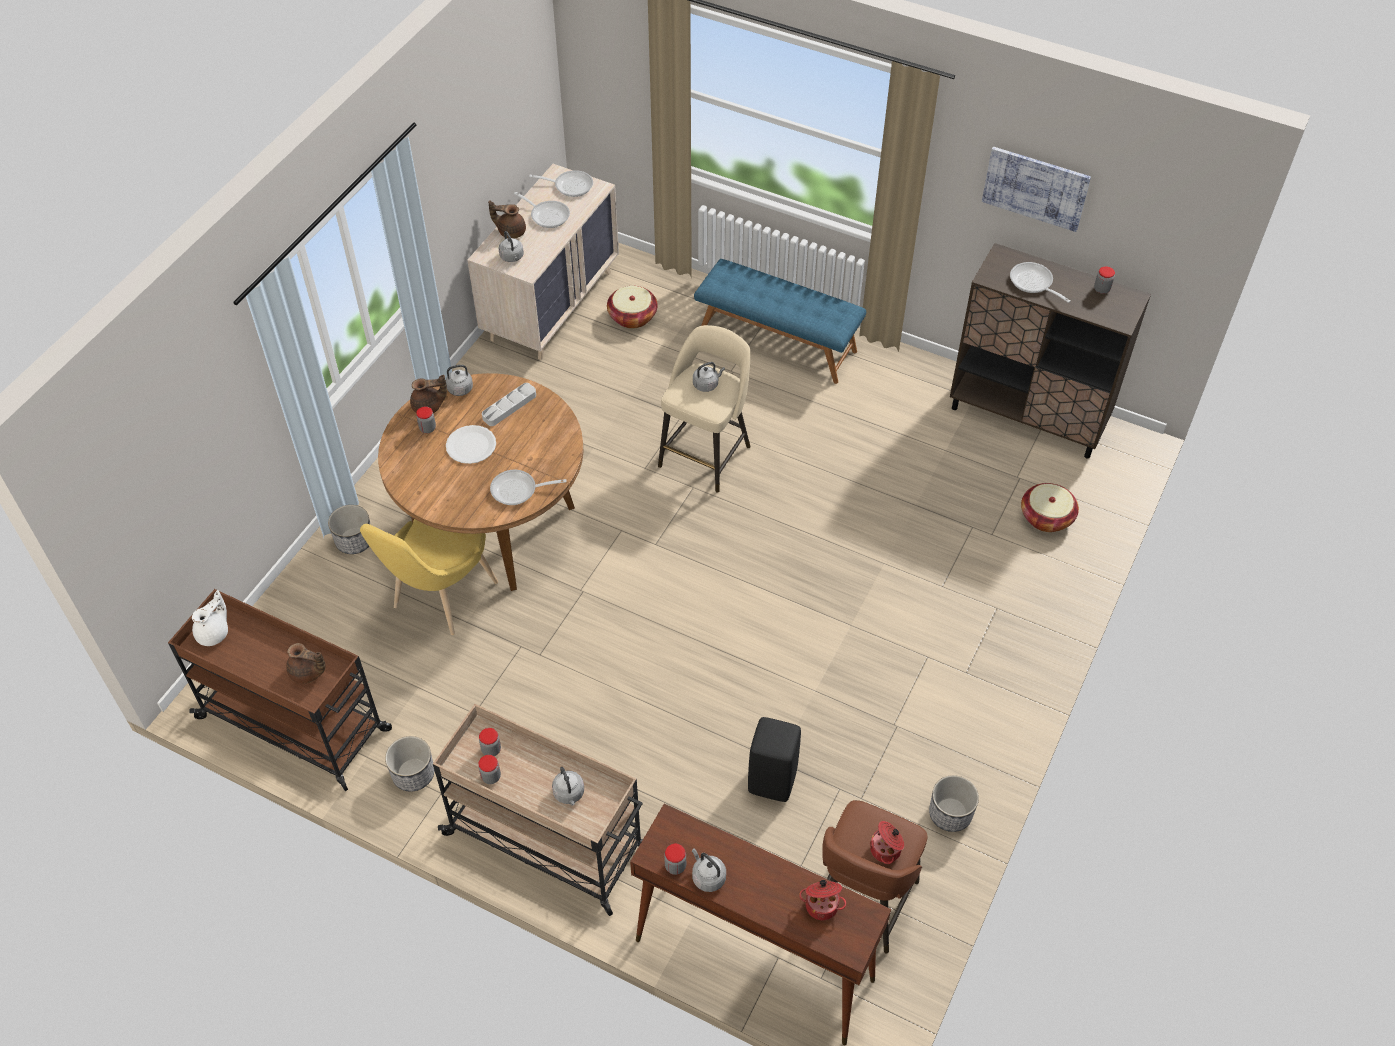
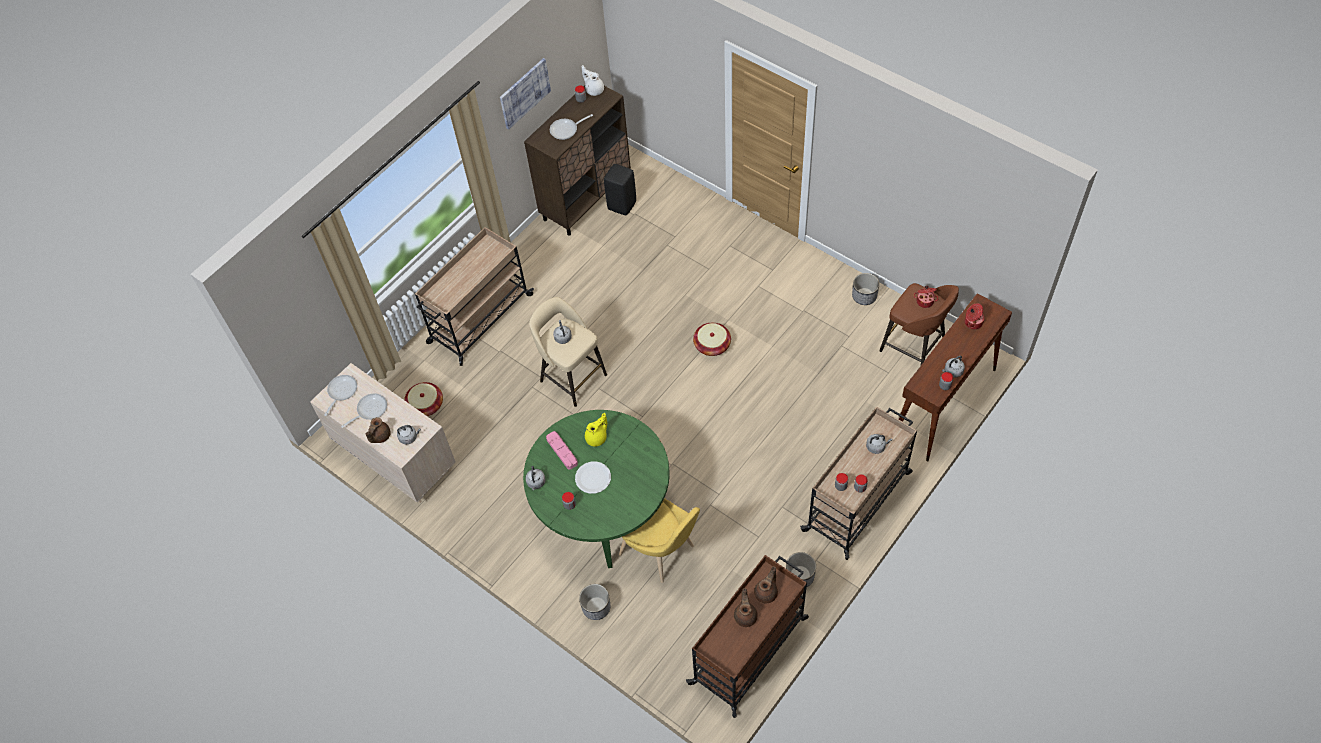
camera: 75 degrees left, 5 degrees up
(214, 633) = (723, 654): white teapot -> white teapot (594, 89)
(429, 407) = (548, 503): brown teapot -> brown teapot (745, 615)
(494, 526) = (604, 513): brown dining table -> green dining table
(509, 407) = (562, 451): grey tray -> pink tray
(518, 490) = (641, 452): frying pan -> none
(535, 439) = (597, 437): none -> yellow teapot
(771, 780) = (831, 378): black stool -> black stool (621, 206)
(778, 341) = (479, 319): blue bench -> beige cart
(1046, 517) = (668, 207): basket -> basket (712, 345)

